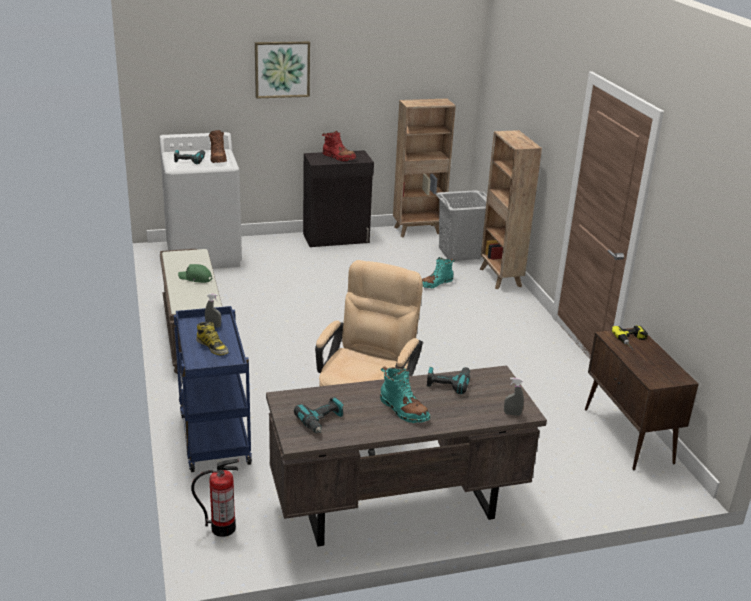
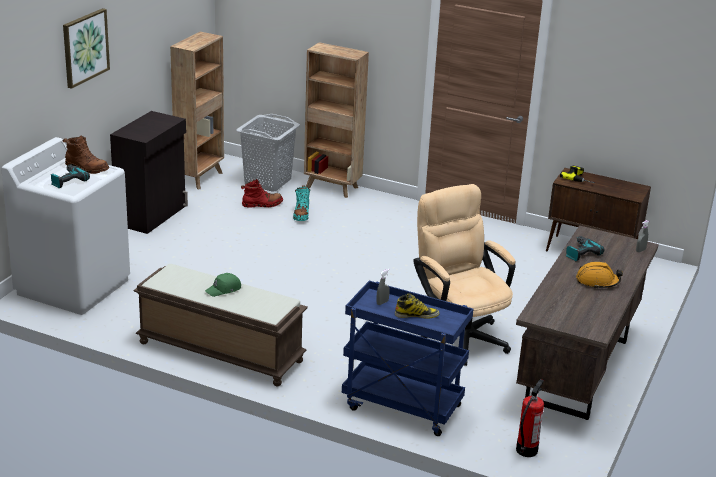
camera: 50 degrees left, 0 degrees up
(322, 421) = (580, 314): power drill -> none
(338, 157) = (148, 126): red boot -> red boot (262, 204)
(403, 410) = (597, 282): turquoise boot -> orange hard hat

